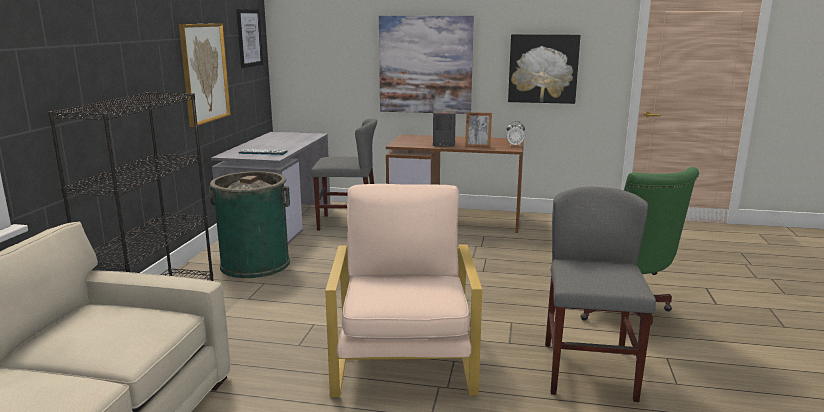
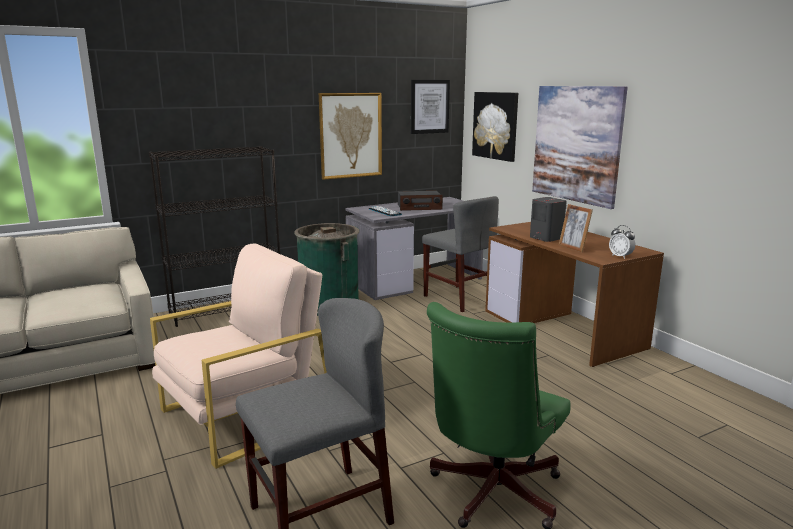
camera: 50 degrees right, 0 degrees up
(278, 144) = (419, 207): none -> radio
(543, 68) = (701, 161): picture -> picture (495, 125)

